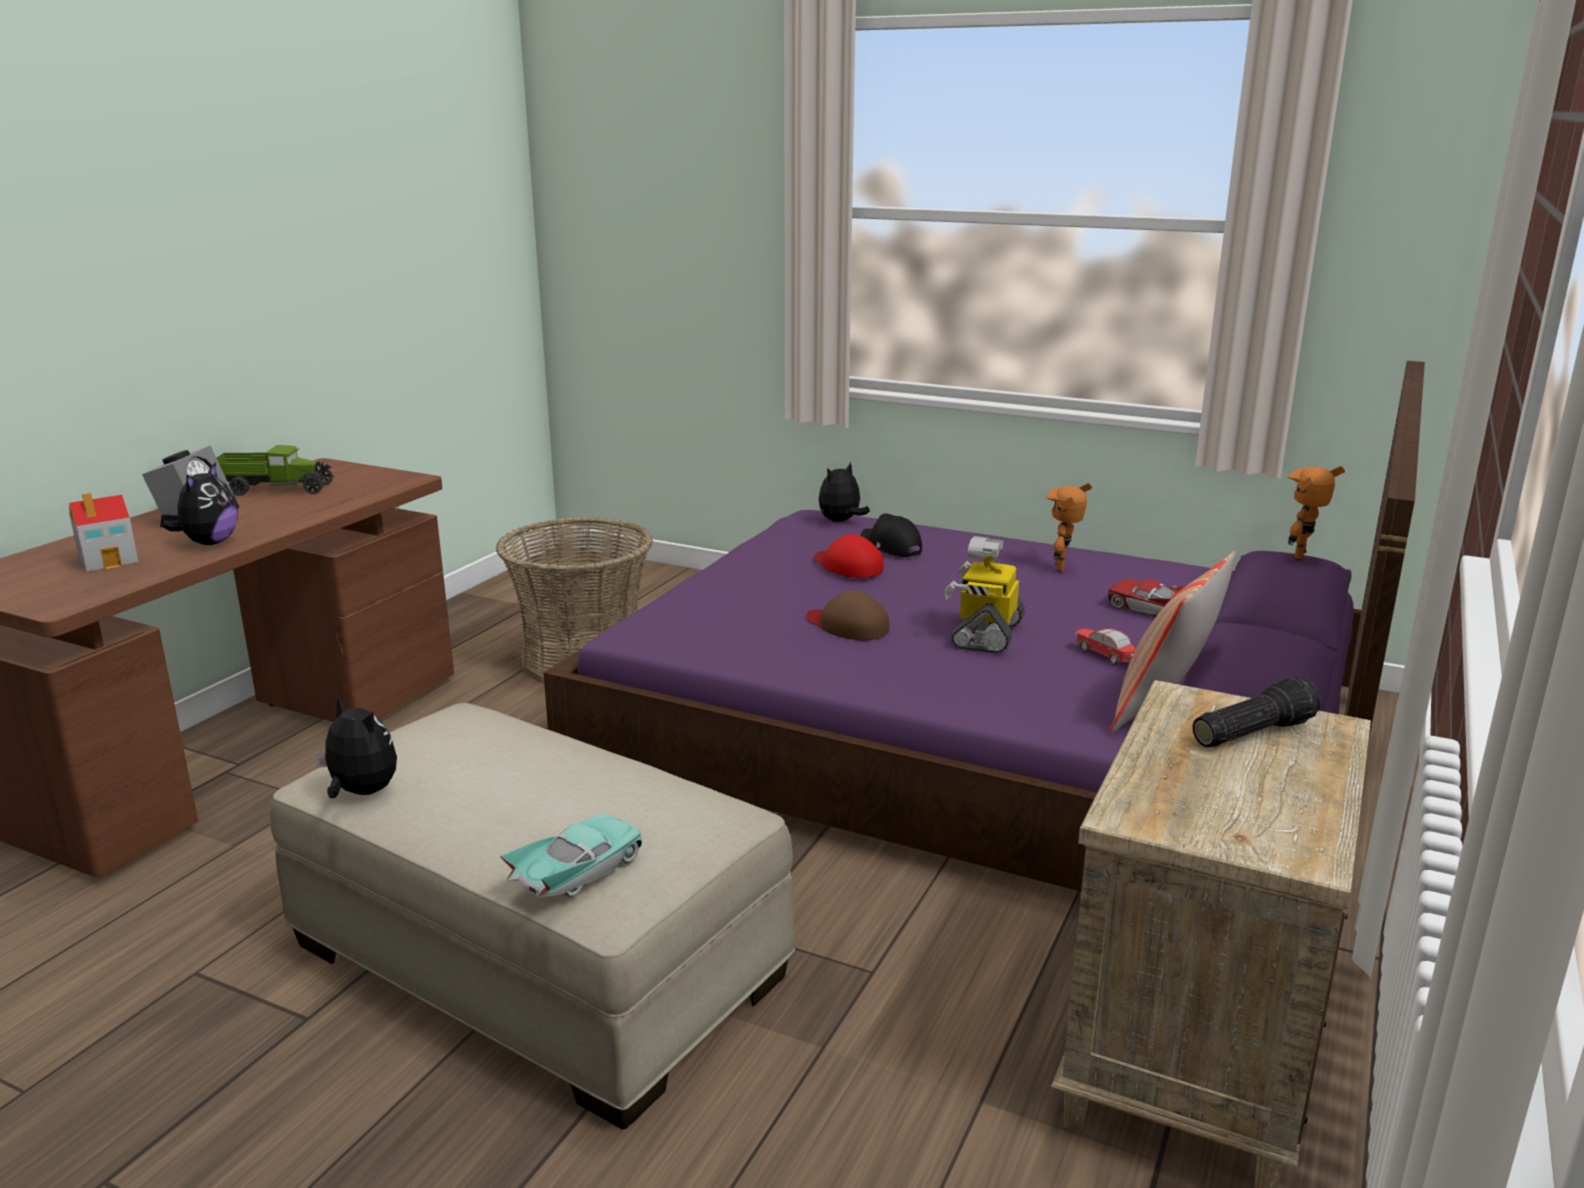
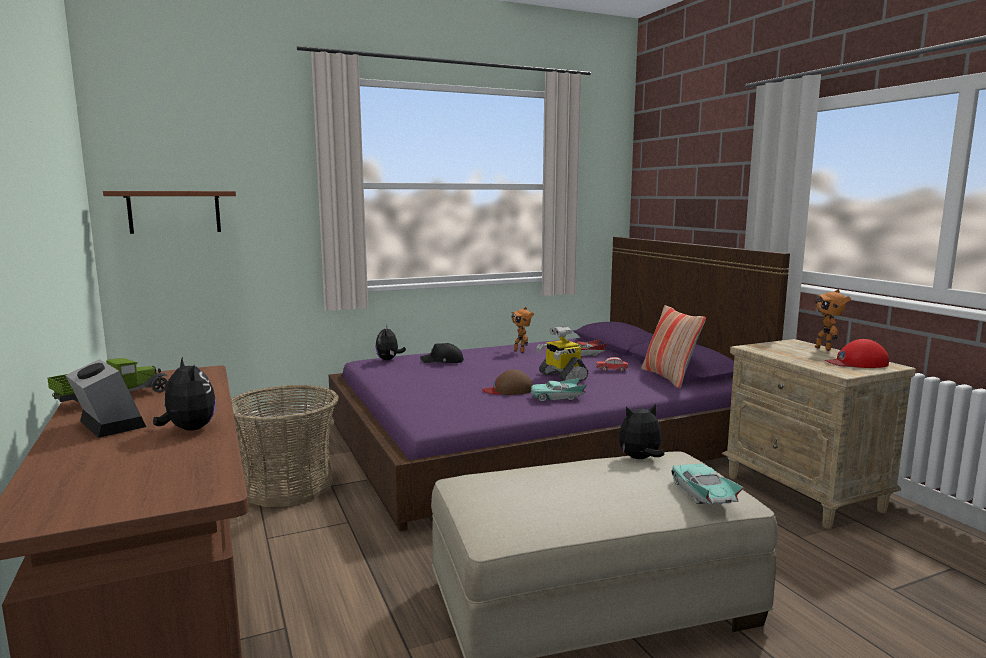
camera: 50 degrees left, 10 degrees down
(110, 560) = (137, 461): toy house -> none
(361, 793) = (532, 526): plush toy -> plush toy (640, 459)
(618, 243) = (174, 212): none -> brown shelf
(848, 565) = (445, 372): red cap -> red cap (857, 363)
(874, 664) = (557, 397): none -> turquoise toy car
(1251, 731) = (789, 348): flashlight -> none
(1305, 556) = (611, 320): toy robot -> toy robot (824, 348)

